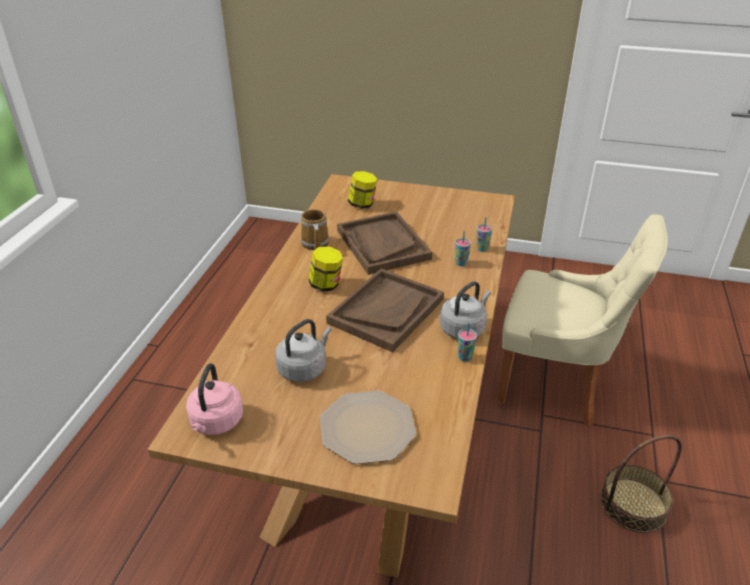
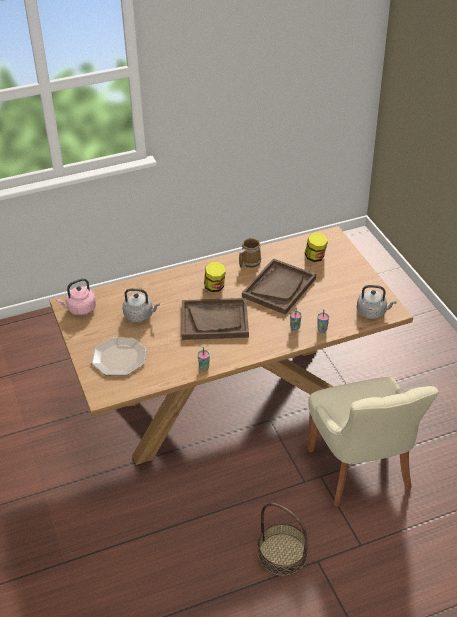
camera: 55 degrees right, 5 degrees up
(464, 328) = (229, 357): grey kettle -> grey kettle (372, 312)

